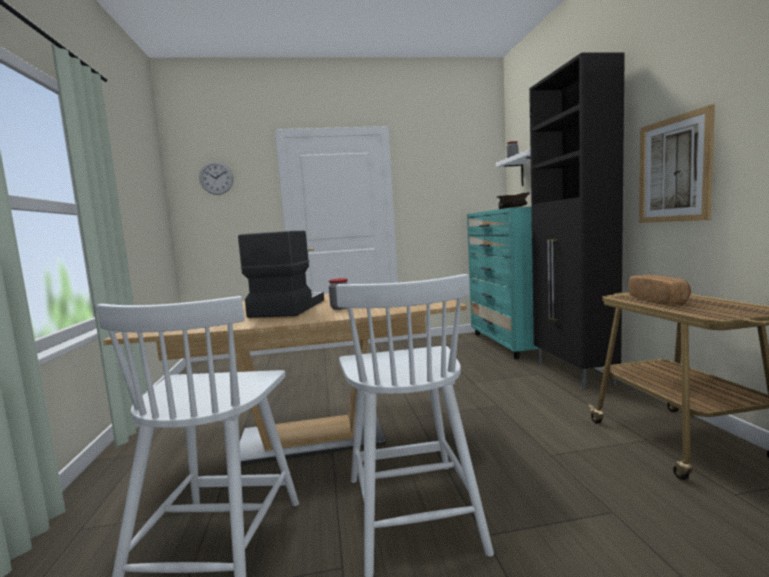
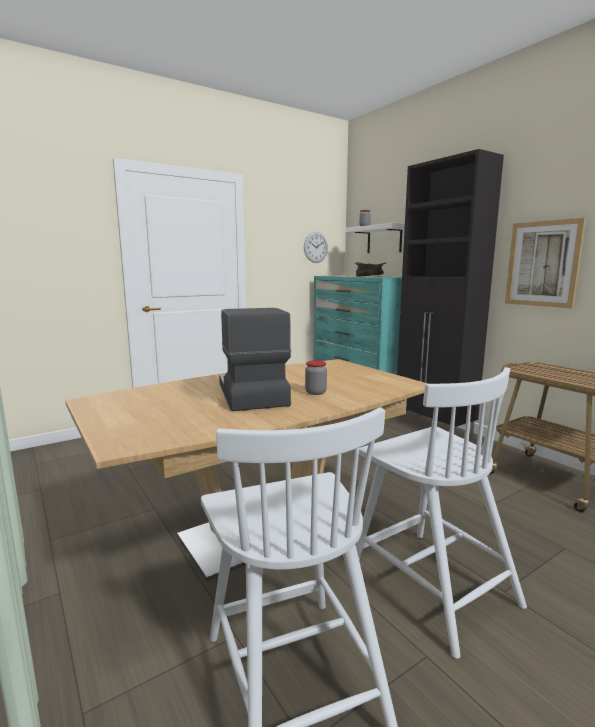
camera: 25 degrees left, 5 degrees up
(216, 178) = (32, 212): wall clock -> wall clock (315, 247)
(659, 300) = (548, 373): bread -> none

